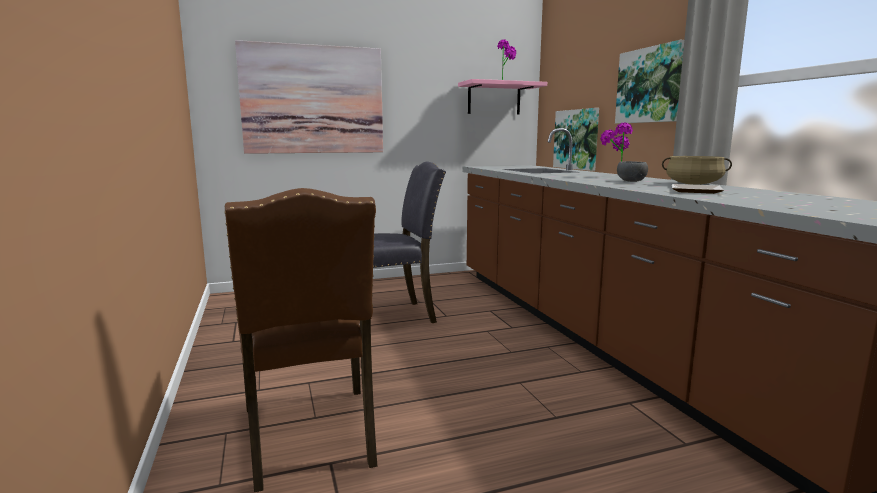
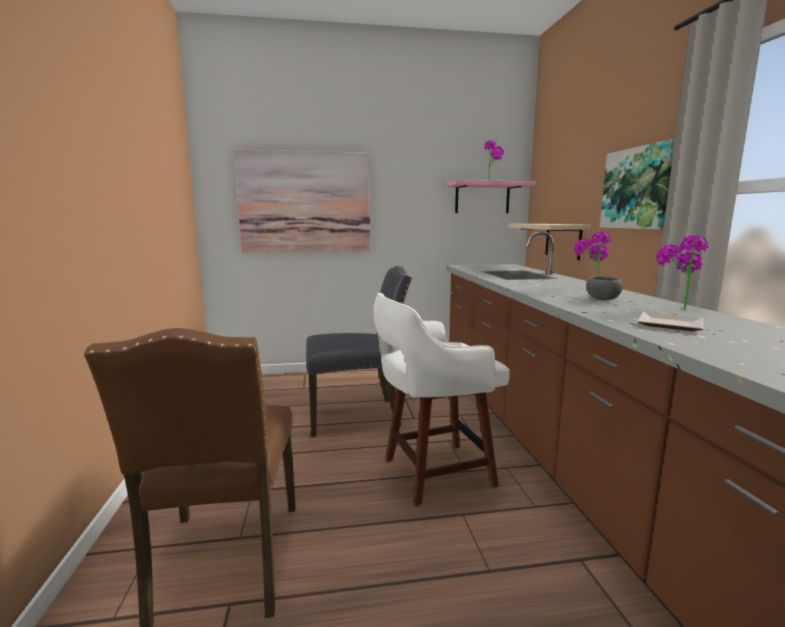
camera: 10 degrees right, 0 degrees up
(482, 356) = (433, 473): none -> white stool
(577, 139) = (563, 240): picture -> beige shelf
(693, 184) = (675, 308): beige cooking pot -> potted plant

